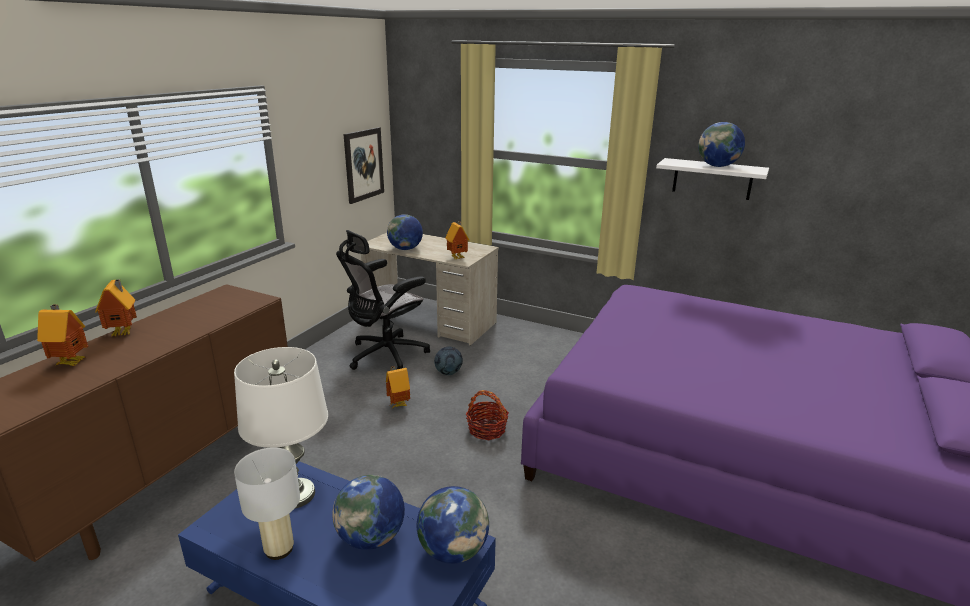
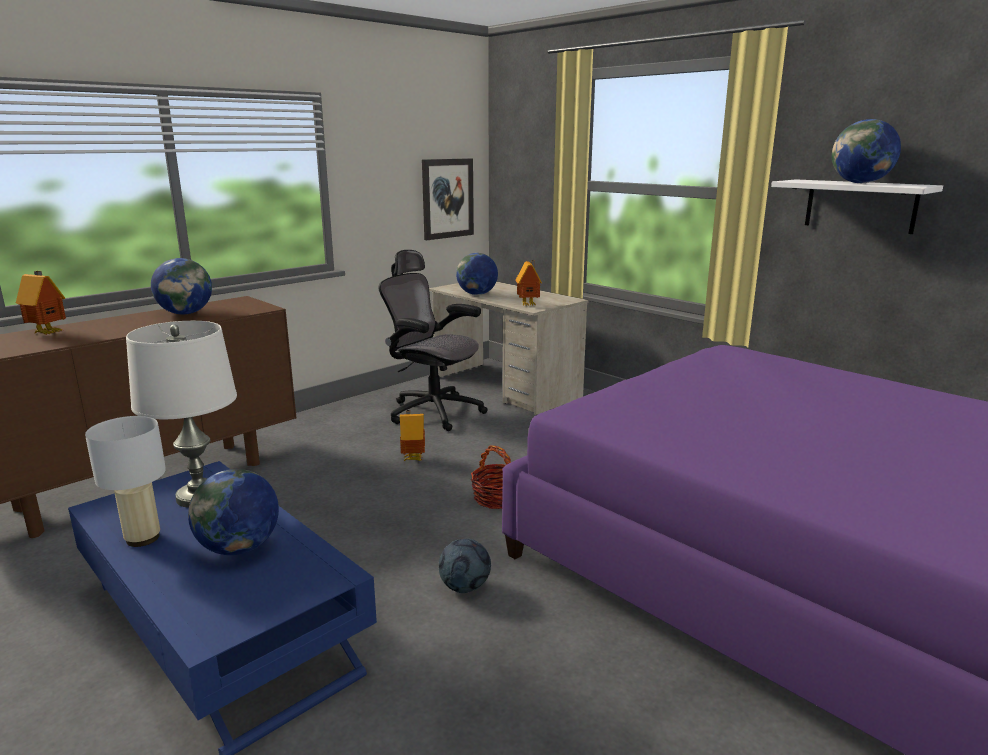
camera: 20 degrees right, 5 degrees down
(124, 333) = (116, 319): toy house -> none
(387, 355) = (434, 412): office chair -> office chair turned 60 degrees clockwise
(448, 373) = (491, 437): football -> football (465, 587)
(453, 550) = (314, 578): globe -> globe (186, 313)

